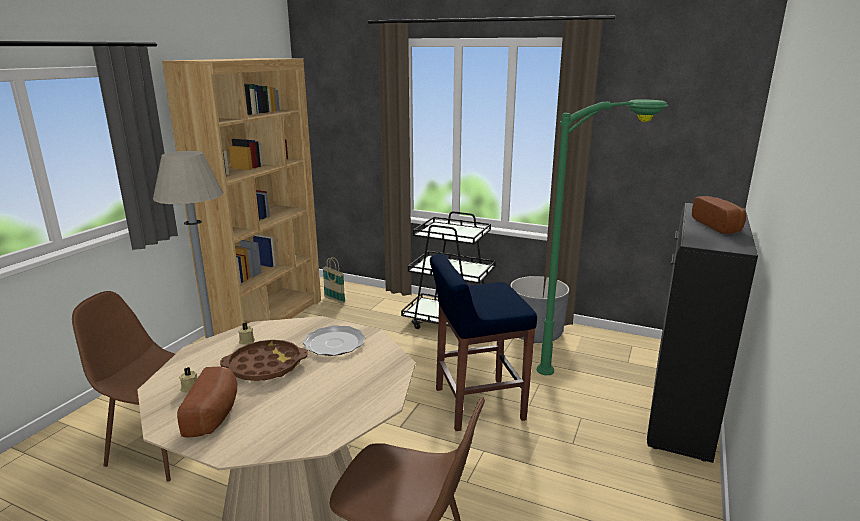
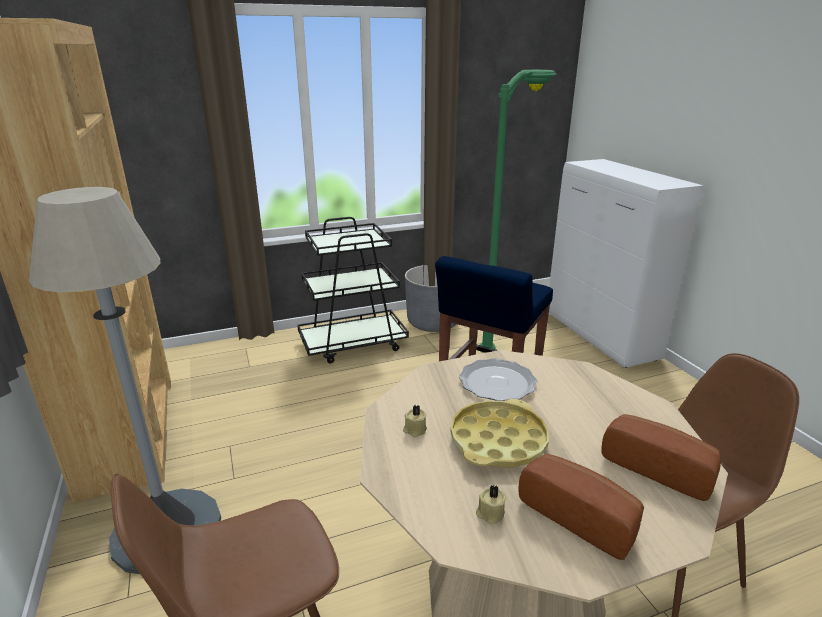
camera: 45 degrees left, 5 degrees up
(265, 366) = (498, 440): brown tray -> yellow tray
(334, 300) = (188, 373): basket -> none
(681, 413) = (600, 336): black cabinet -> white cabinet
(719, 226) = (631, 172): bread -> bread (658, 467)

